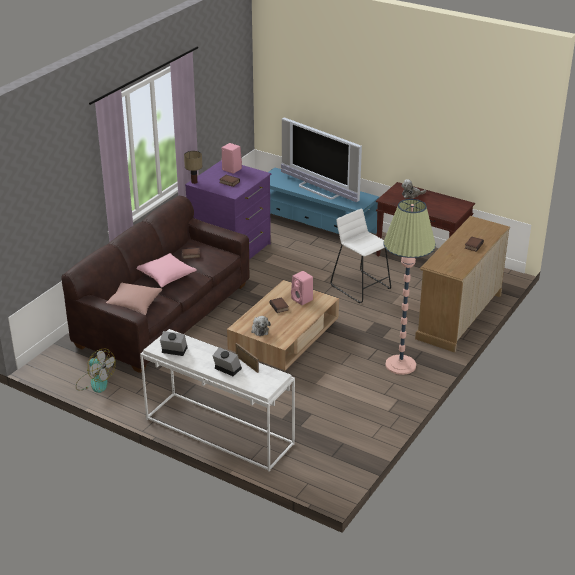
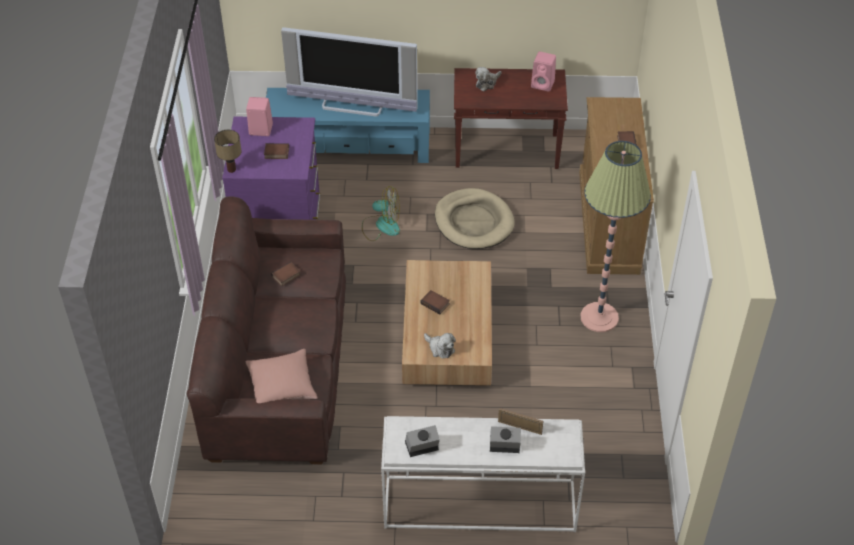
camera: 30 degrees left, 15 degrees up
(95, 382) = (279, 504): fan -> fan (381, 226)
(166, 276) = (283, 322): pink pillow -> none
(302, 300) = (453, 281): pink speaker -> pink speaker (543, 84)
(361, 287) = (474, 222): white stool -> beige dog bed

